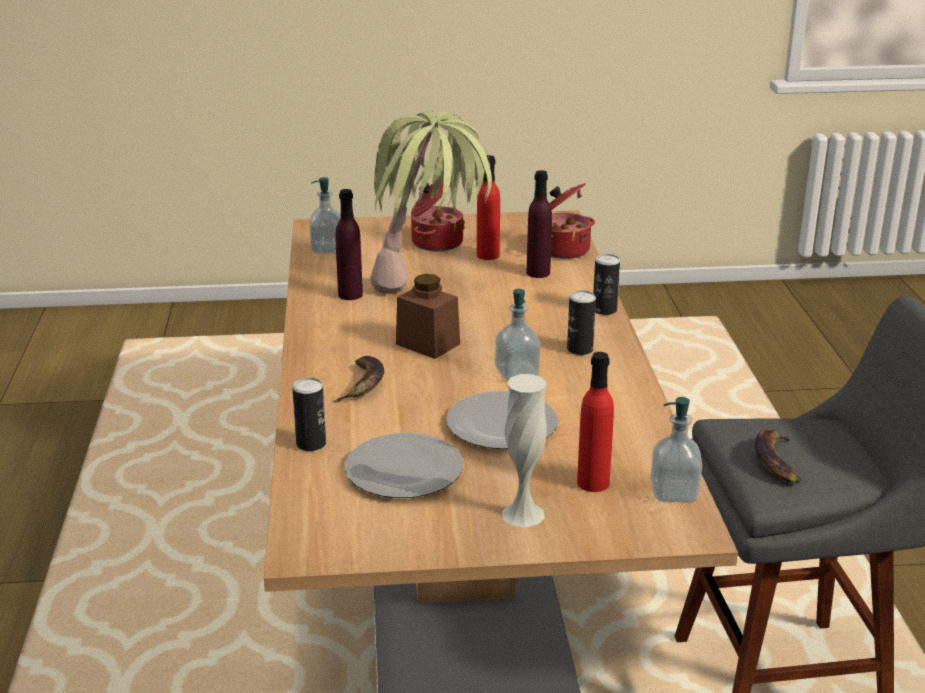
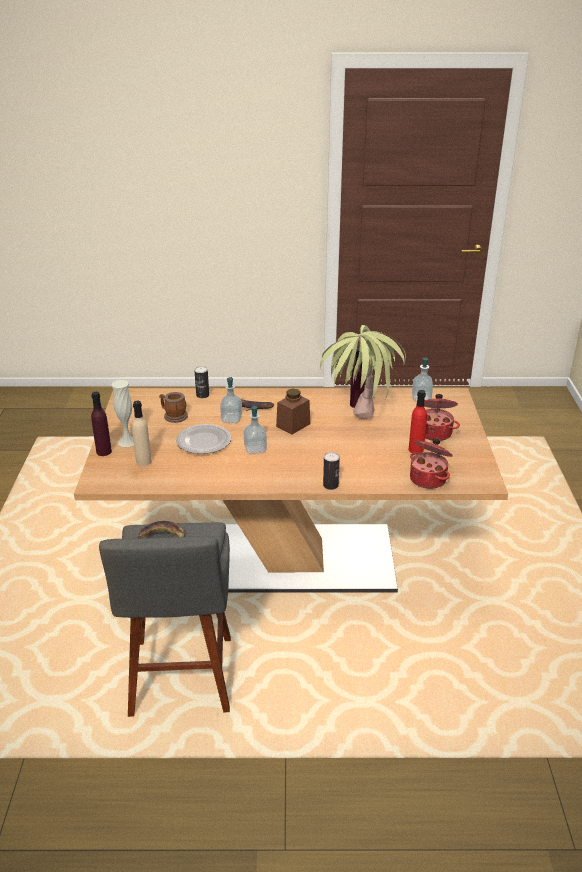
camera: 95 degrees right, 5 degrees up
(405, 470) = (173, 416): plate -> mug
(538, 273) = (388, 466): purple bottle -> purple bottle (104, 452)
(580, 349) = (279, 471): can -> none
(593, 483) = (143, 461): red bottle -> beige bottle
(674, 492) = (126, 482): soap dispenser -> soap dispenser (231, 419)

